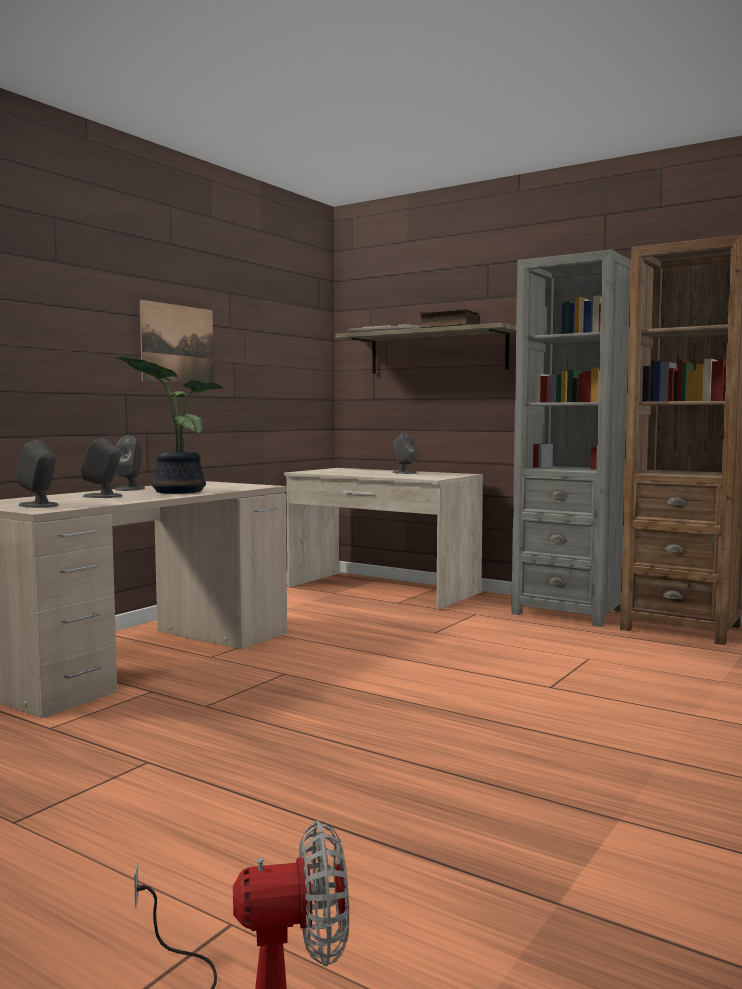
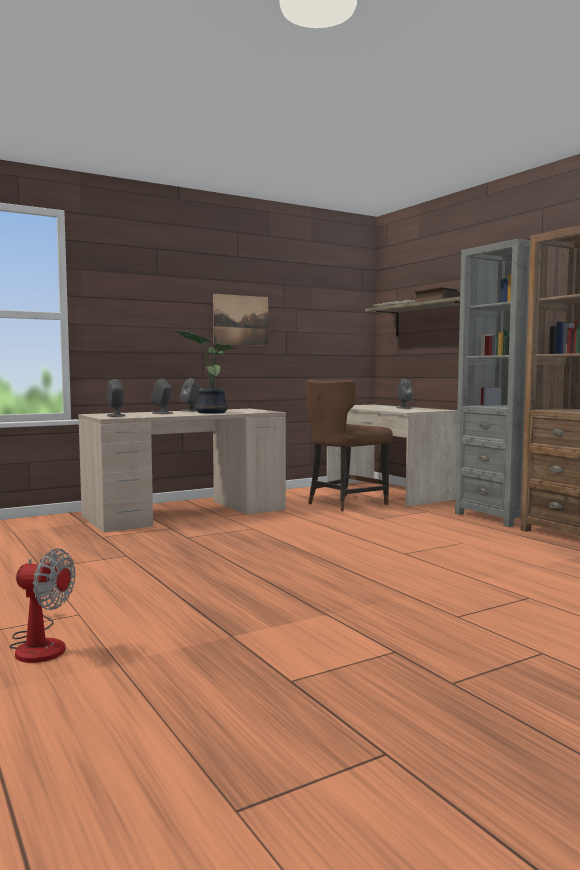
camera: 25 degrees right, 0 degrees up
(354, 614) = (344, 504): none -> brown chair

